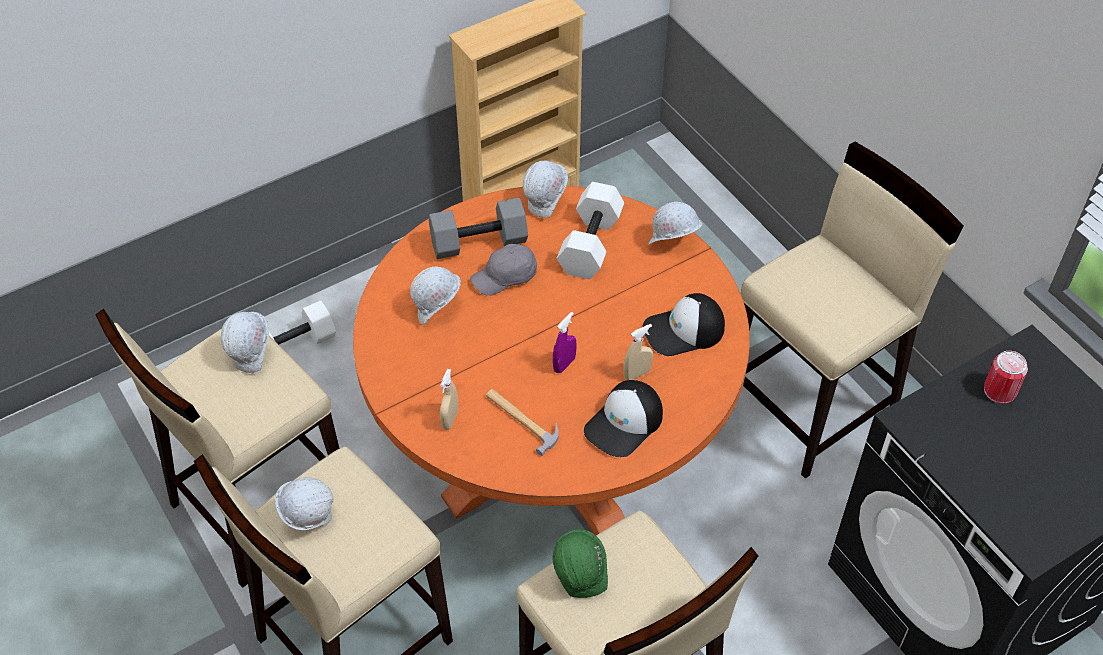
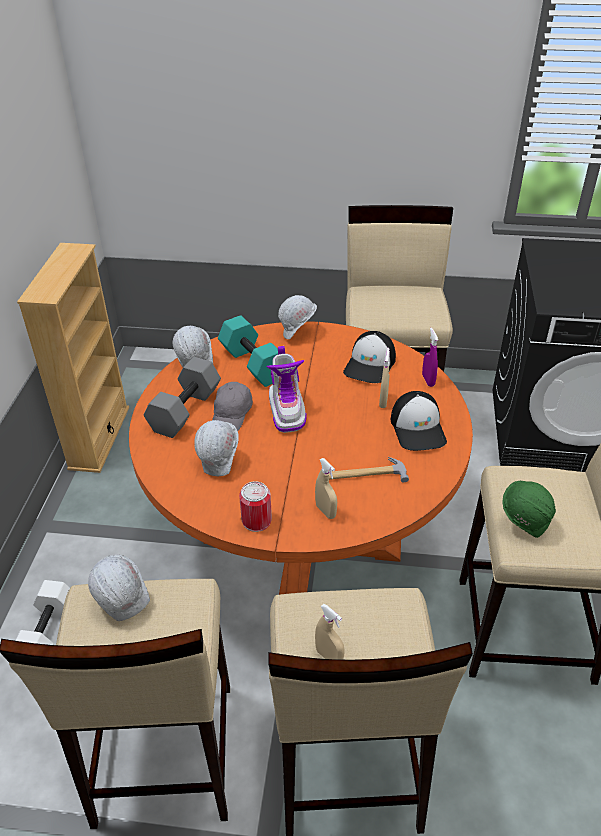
camera: 50 degrees left, 10 degrees down
(309, 517) = (329, 657): white hard hat -> beige spray bottle
(550, 311) = (287, 410): none -> boot
(564, 364) = (339, 428): purple spray bottle -> purple spray bottle (428, 380)
(589, 243) = (252, 364): white dumbbell -> turquoise dumbbell
(1000, 390) = (559, 268): can -> can (256, 520)

